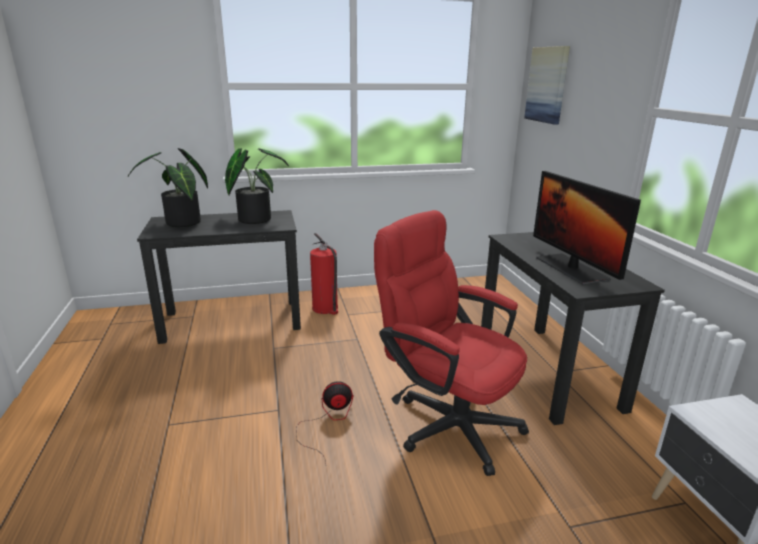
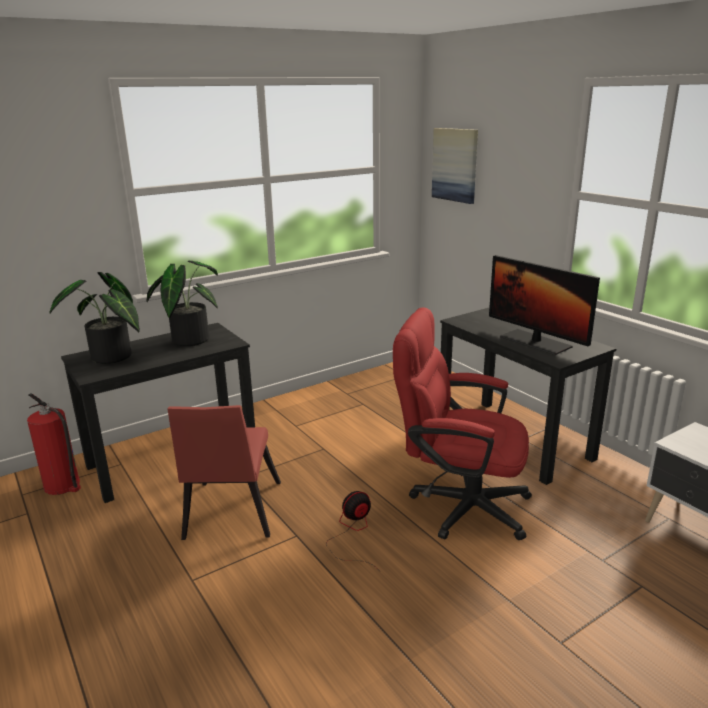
camera: 20 degrees left, 0 degrees up
(240, 376) = (230, 514): none -> red chair
(325, 308) = (267, 424): fire extinguisher -> fire extinguisher (62, 485)

